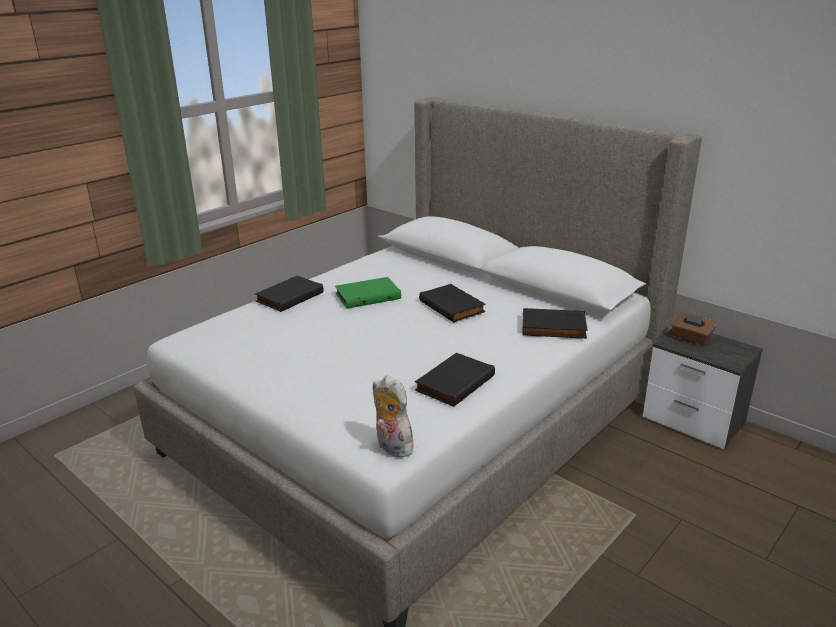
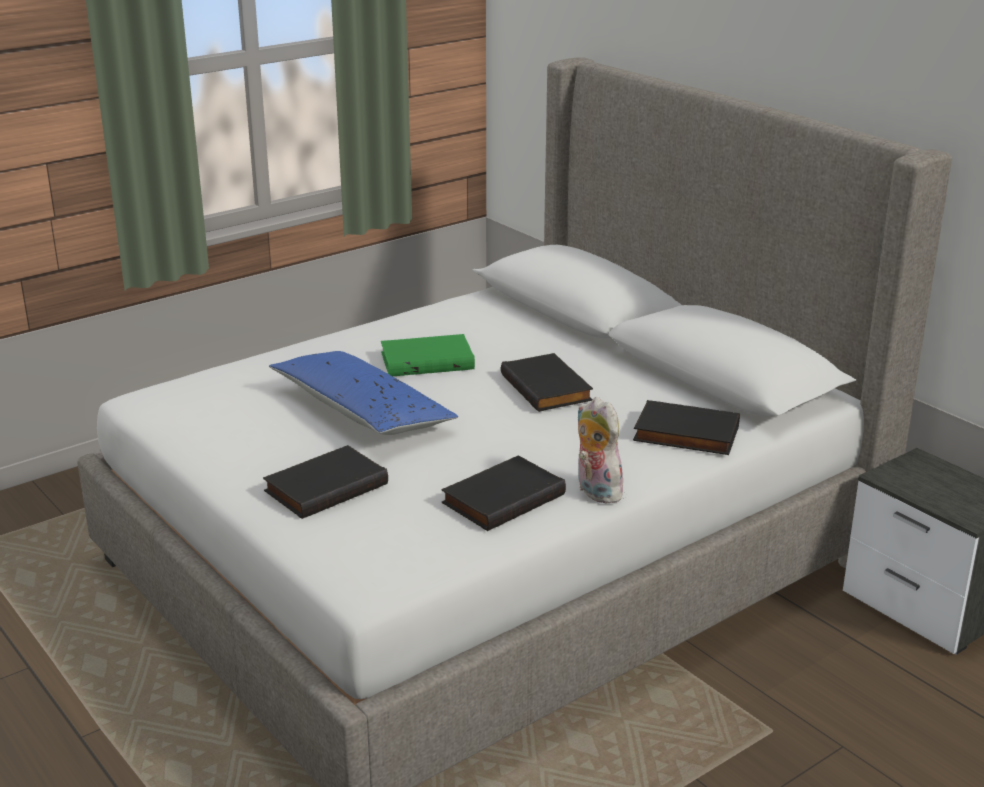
camera: 10 degrees right, 0 degrees up
(289, 296) = (313, 351): black book -> black book (325, 486)
(337, 333) = (362, 412): none -> blue pillow
(391, 447) = (379, 575): plush toy -> plush toy (595, 491)
(691, 339) = (923, 474): brown tissue box -> none

